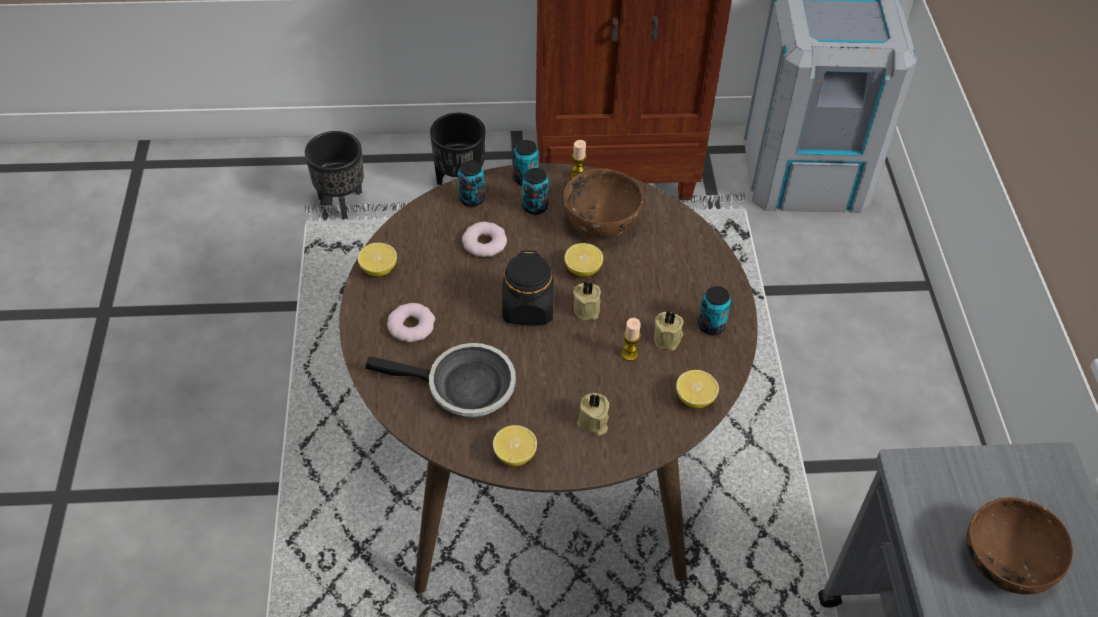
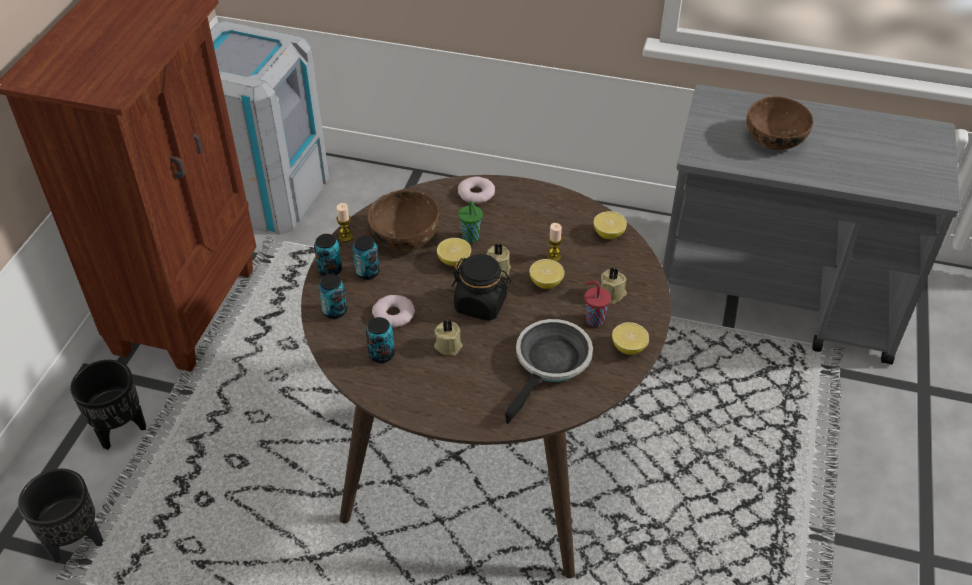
camera: 70 degrees left, 5 degrees down
(378, 269) = (388, 395): lemon -> lemon (546, 282)
(411, 326) = (468, 385): donut -> donut (476, 193)
(545, 413) = (593, 320): none -> red cup
(625, 274) = (471, 238): none -> green cup
(668, 338) = (546, 232): beige candle -> beige candle (448, 345)
(711, 325) = (543, 206): can -> can (381, 354)

